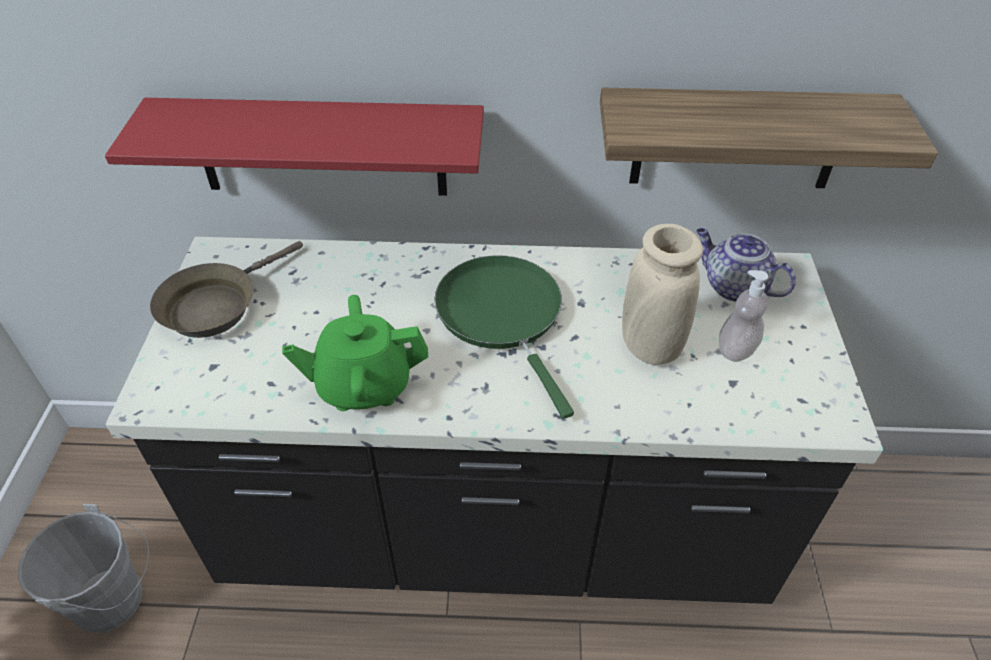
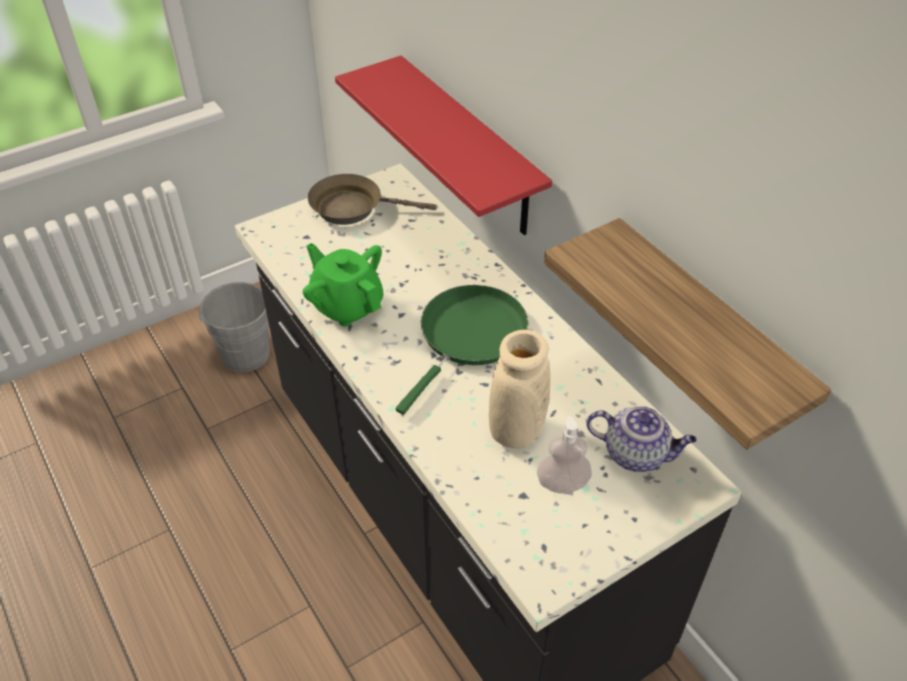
camera: 55 degrees right, 0 degrees up
(733, 287) = (636, 454): teapot -> teapot turned 105 degrees clockwise

